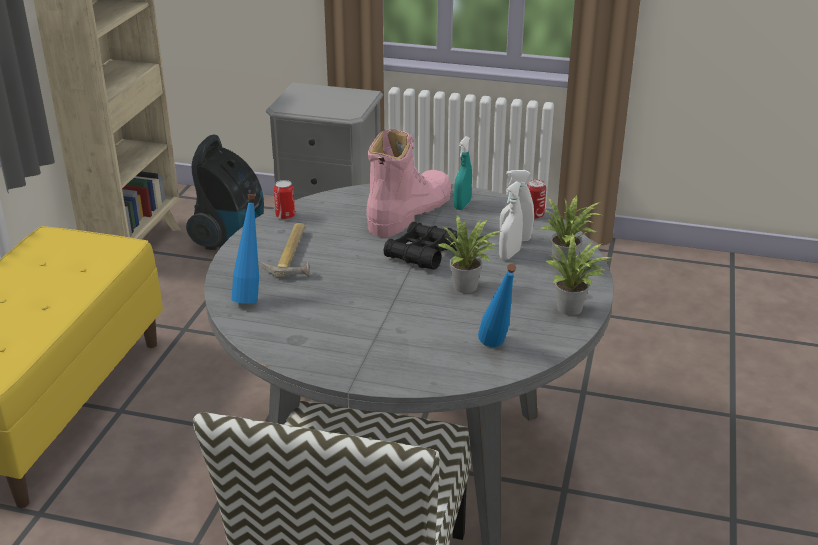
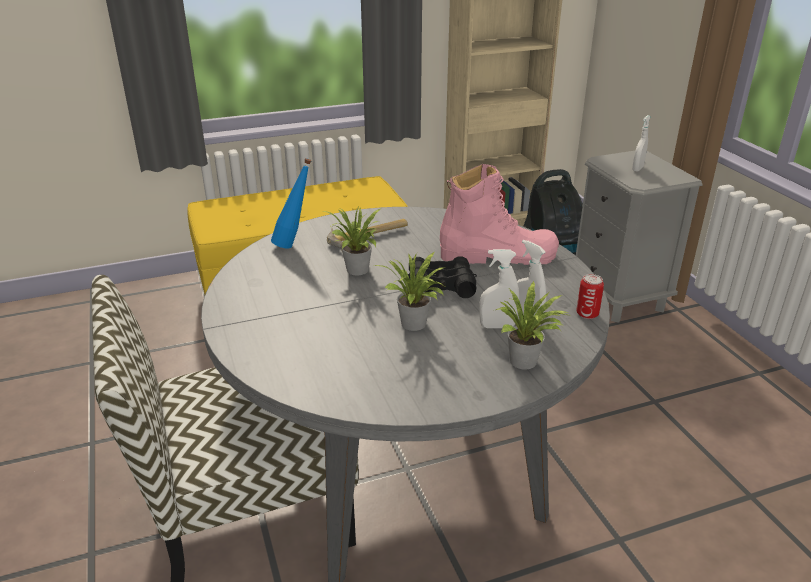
camera: 55 degrees right, 0 degrees up
(285, 216) = (419, 214): can -> none
(323, 101) = (637, 169): none -> white spray bottle
(462, 205) = (547, 274): turquoise spray bottle -> none
(496, 349) = (329, 376): blue bottle -> none
(572, 309) = (443, 395): potted plant -> potted plant (357, 271)

